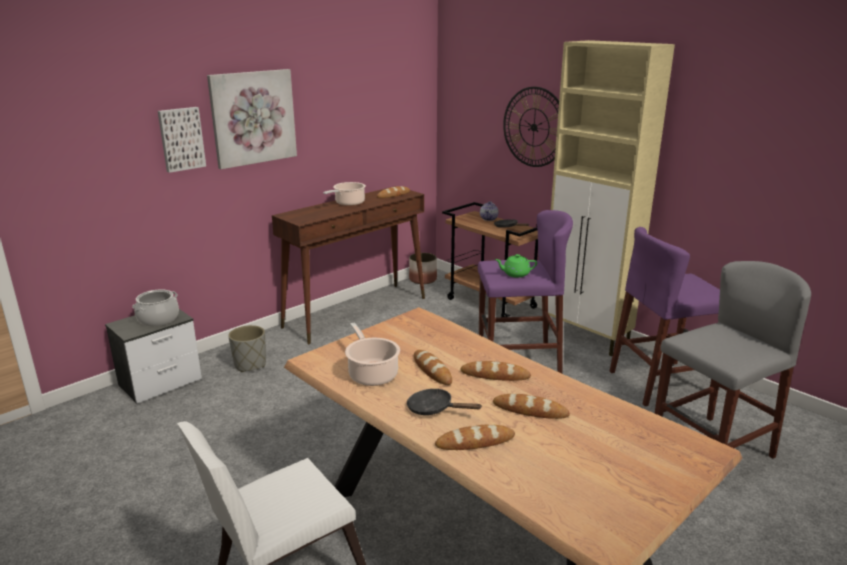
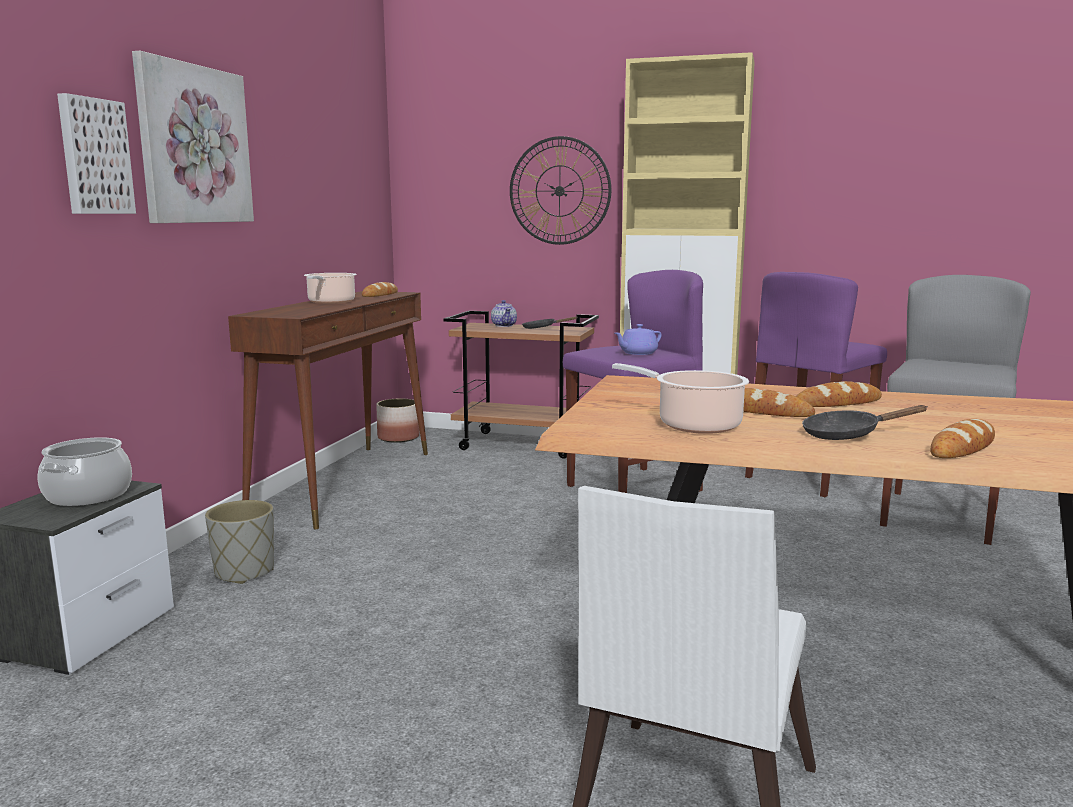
camera: 30 degrees left, 10 degrees down
(515, 274) = (637, 353): green teapot -> purple teapot
(530, 410) = (945, 417): bread -> none

